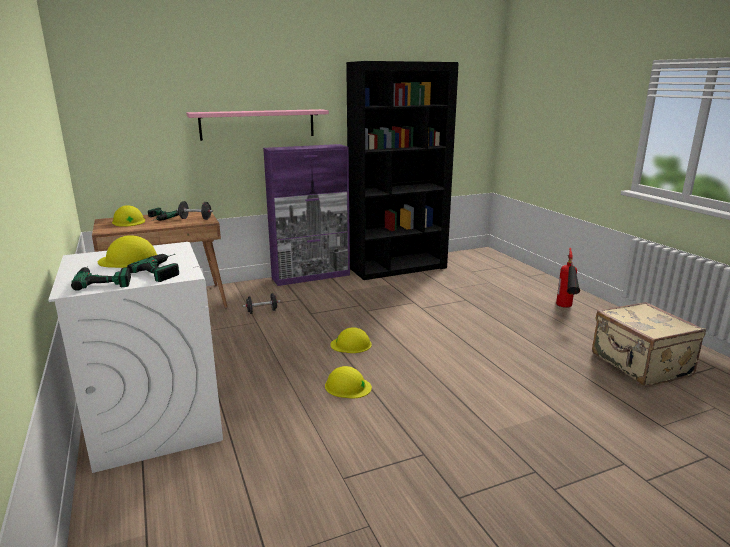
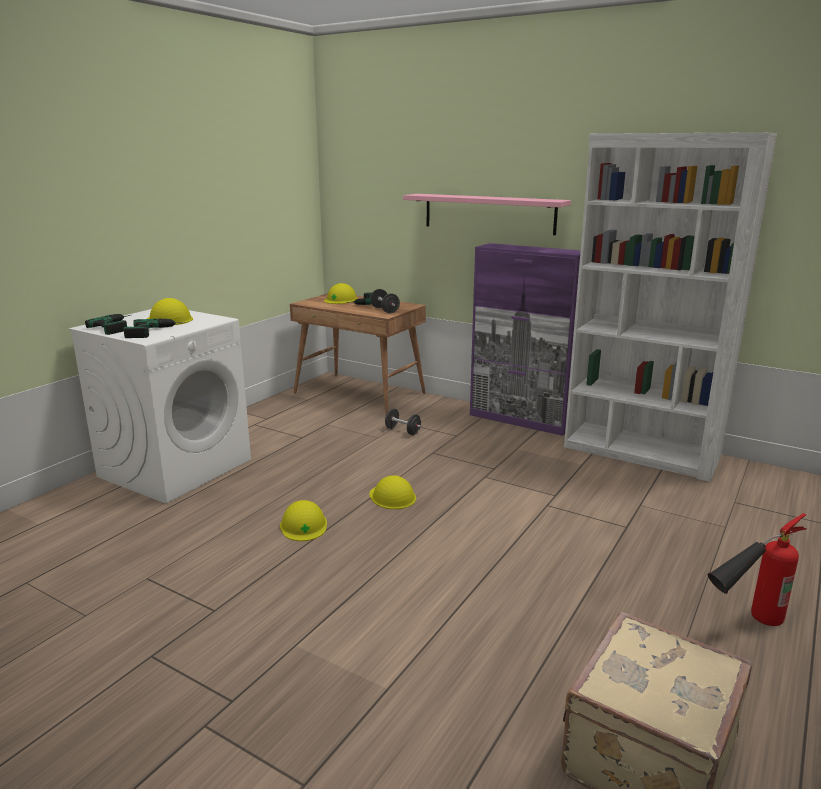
camera: 55 degrees right, 0 degrees up
(398, 268) = (641, 452): black bookcase -> white bookcase

